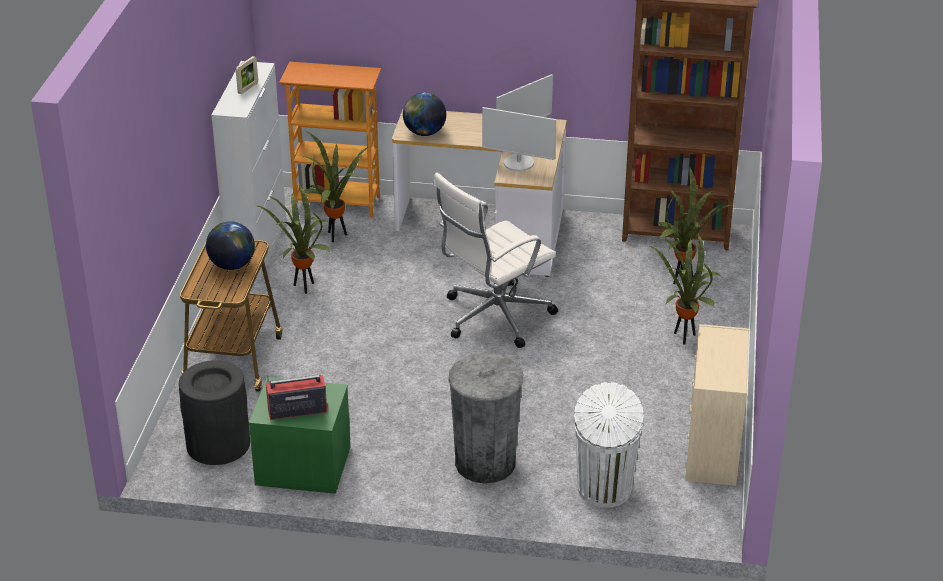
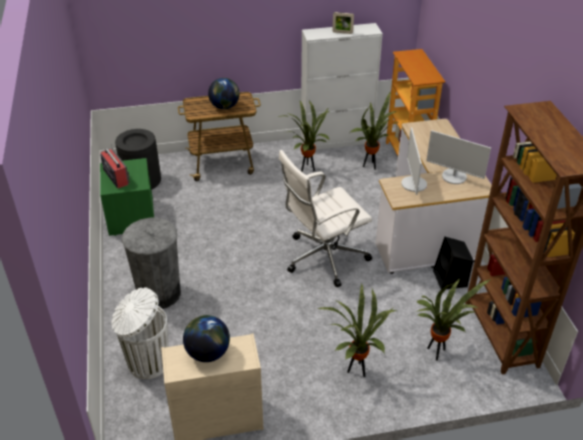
camera: 70 degrees right, 5 degrees up
(424, 133) = (420, 134): globe -> globe (208, 353)
(493, 317) = (323, 257): white office chair -> white office chair turned 60 degrees counterclockwise
(581, 239) = (450, 279): none -> black speaker

